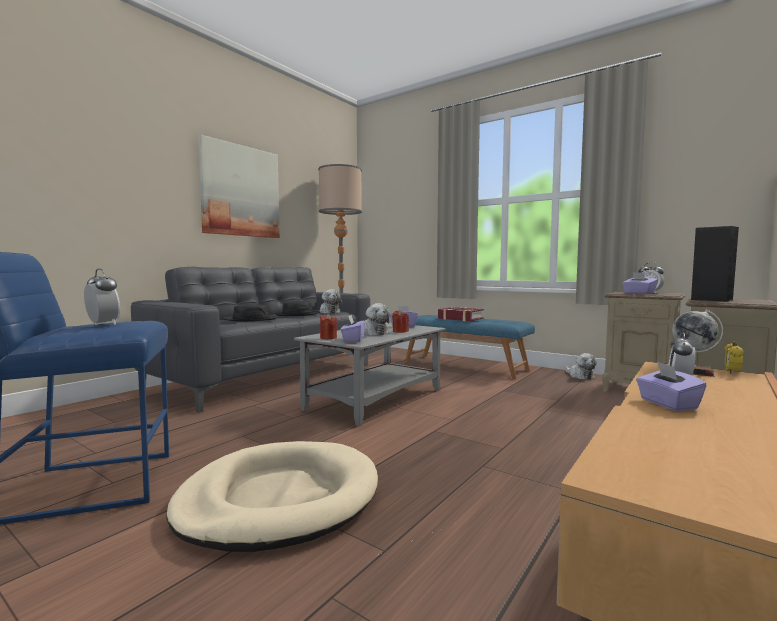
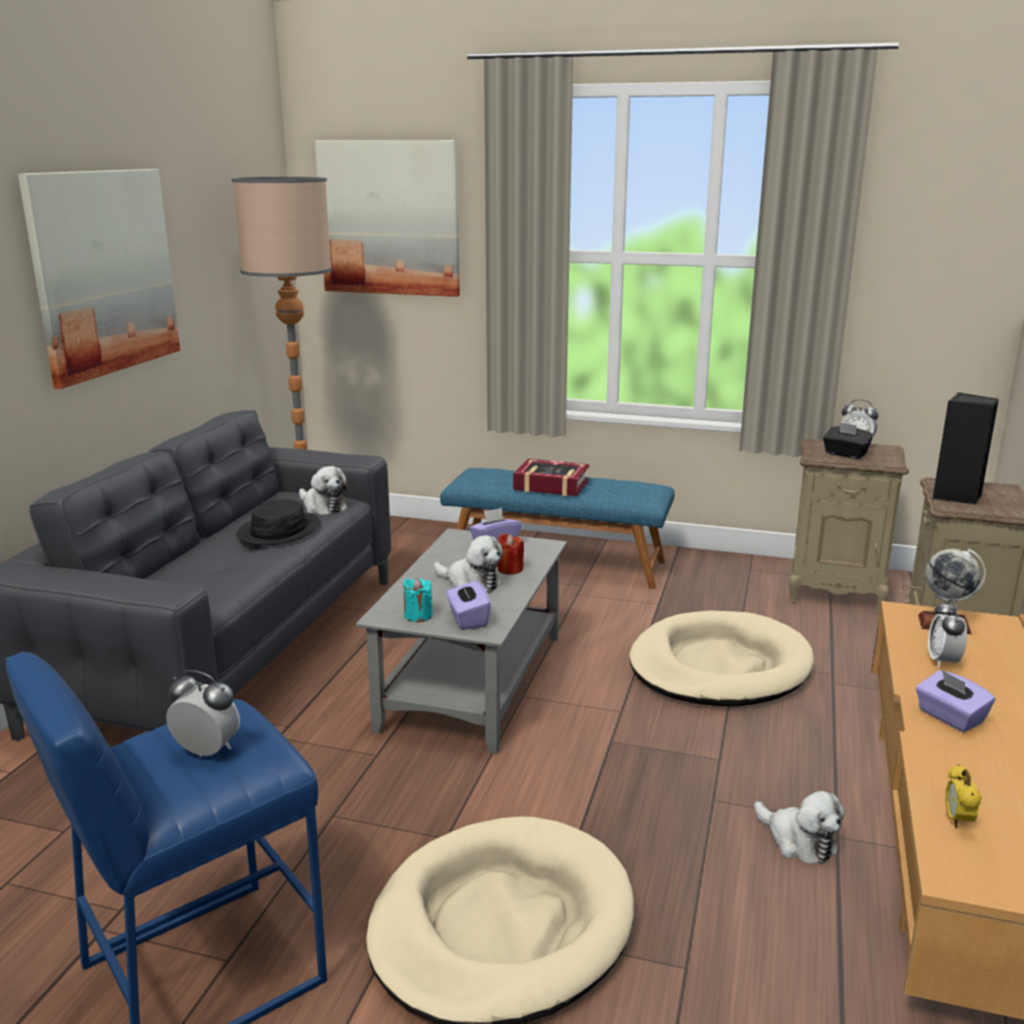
camera: 20 degrees left, 15 degrees up
(251, 319) = (219, 570): black hat -> none
(328, 338) = (418, 615): red candle -> turquoise candle
(397, 195) = (389, 218): none -> picture
(534, 410) = (719, 666): none -> beige dog bed
(580, 376) = (742, 565): plush toy -> plush toy (798, 841)
(638, 293) = (845, 454): purple tissue box -> black tissue box
(732, 372) = (986, 618): alarm clock -> alarm clock (957, 821)

